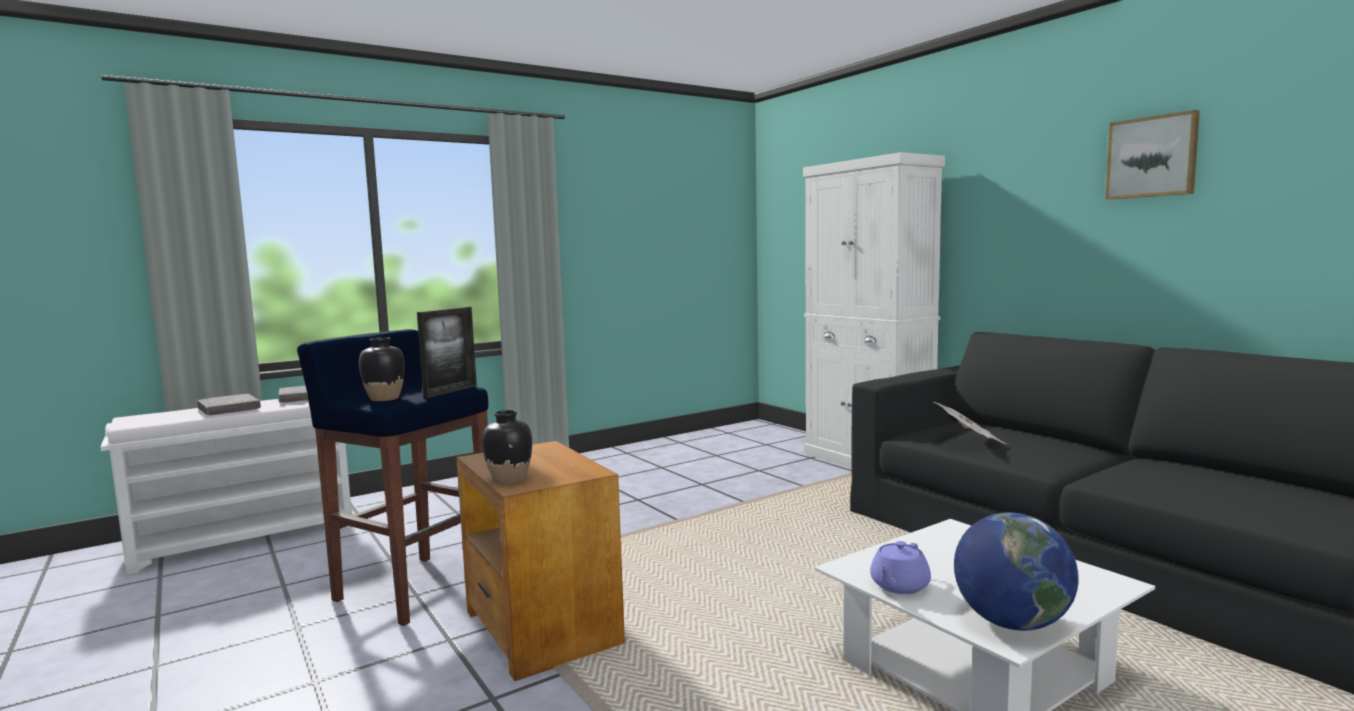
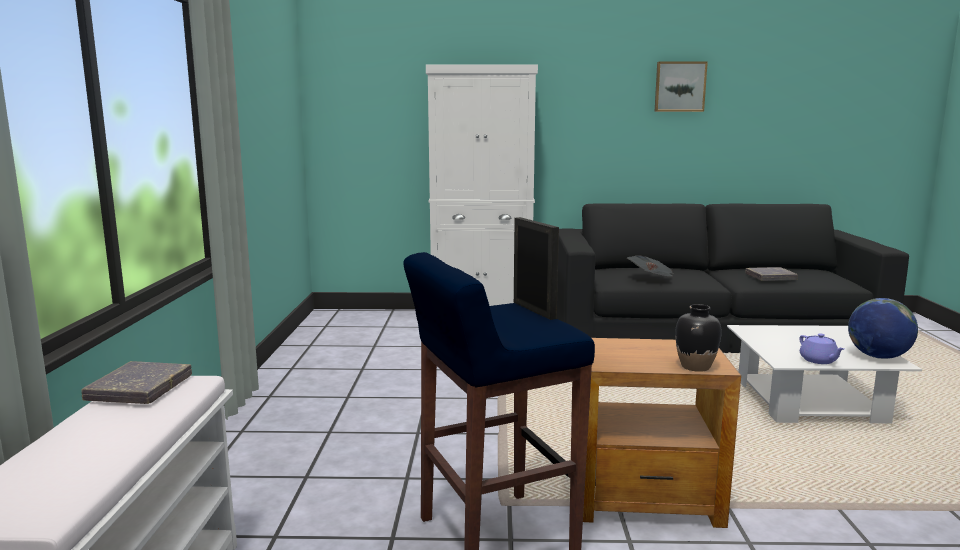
camera: 55 degrees left, 5 degrees up
(229, 409) = (104, 438): grey book -> grey book (770, 277)
(384, 398) = (531, 330): black vase -> none

